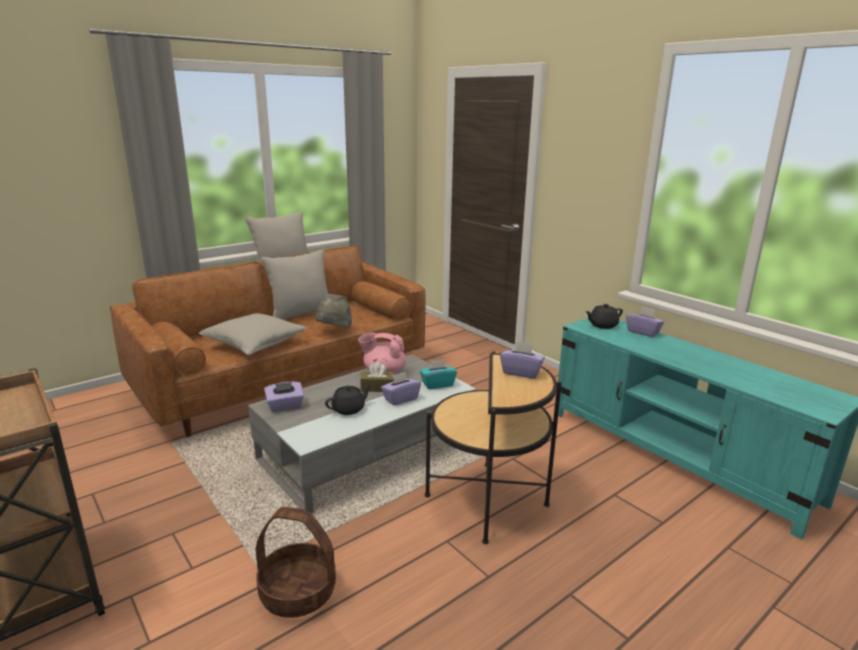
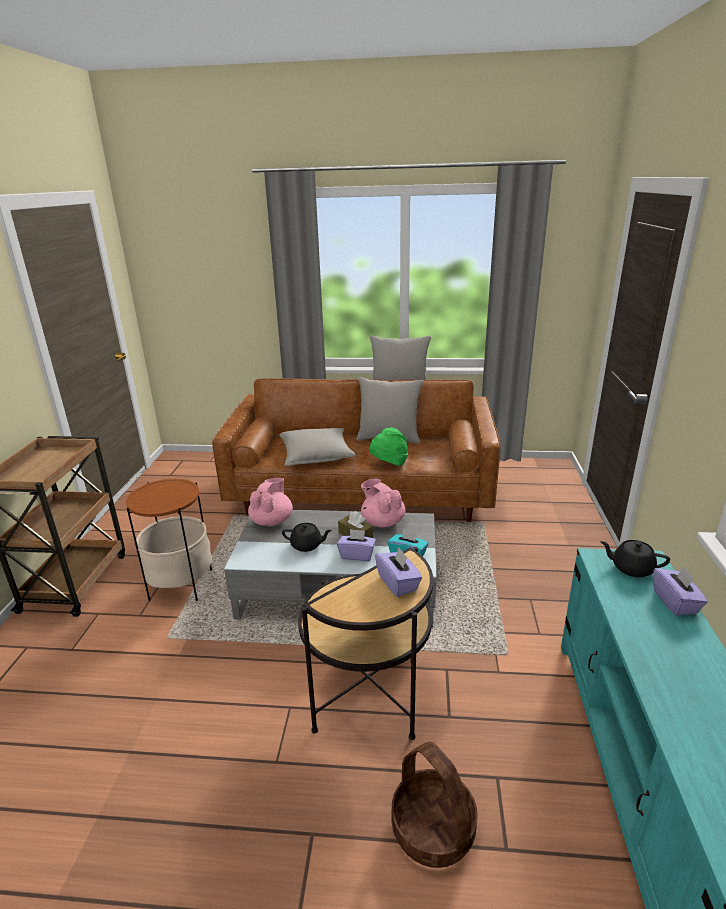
camera: 45 degrees right, 5 degrees up
(202, 521) = (181, 585): none -> side table
(285, 406) = (272, 521): purple tissue box -> pink teapot
(298, 592) = (162, 674): basket -> basket (434, 828)
(334, 330) = (389, 464): grey hat -> green hat

